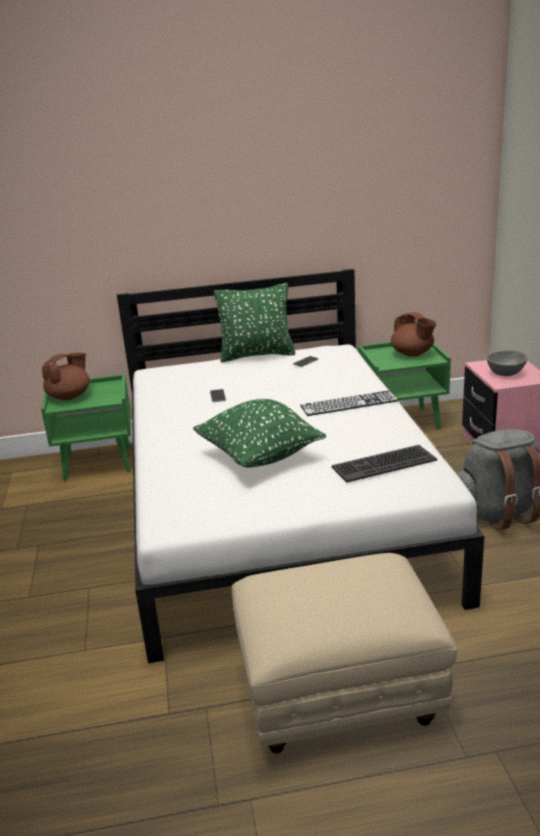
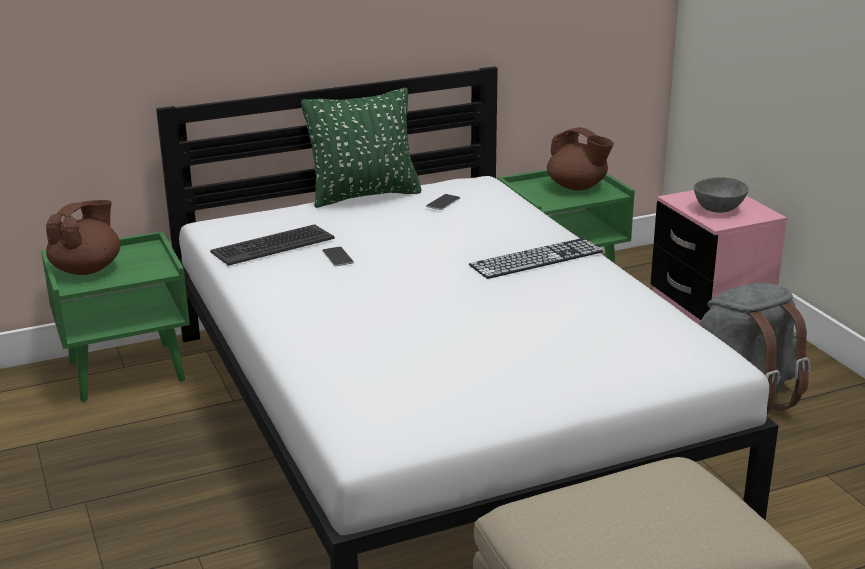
camera: 15 degrees left, 0 degrees up
(260, 456) = (449, 339): green pillow -> none
(383, 464) = (628, 338): keyboard -> keyboard (272, 245)

